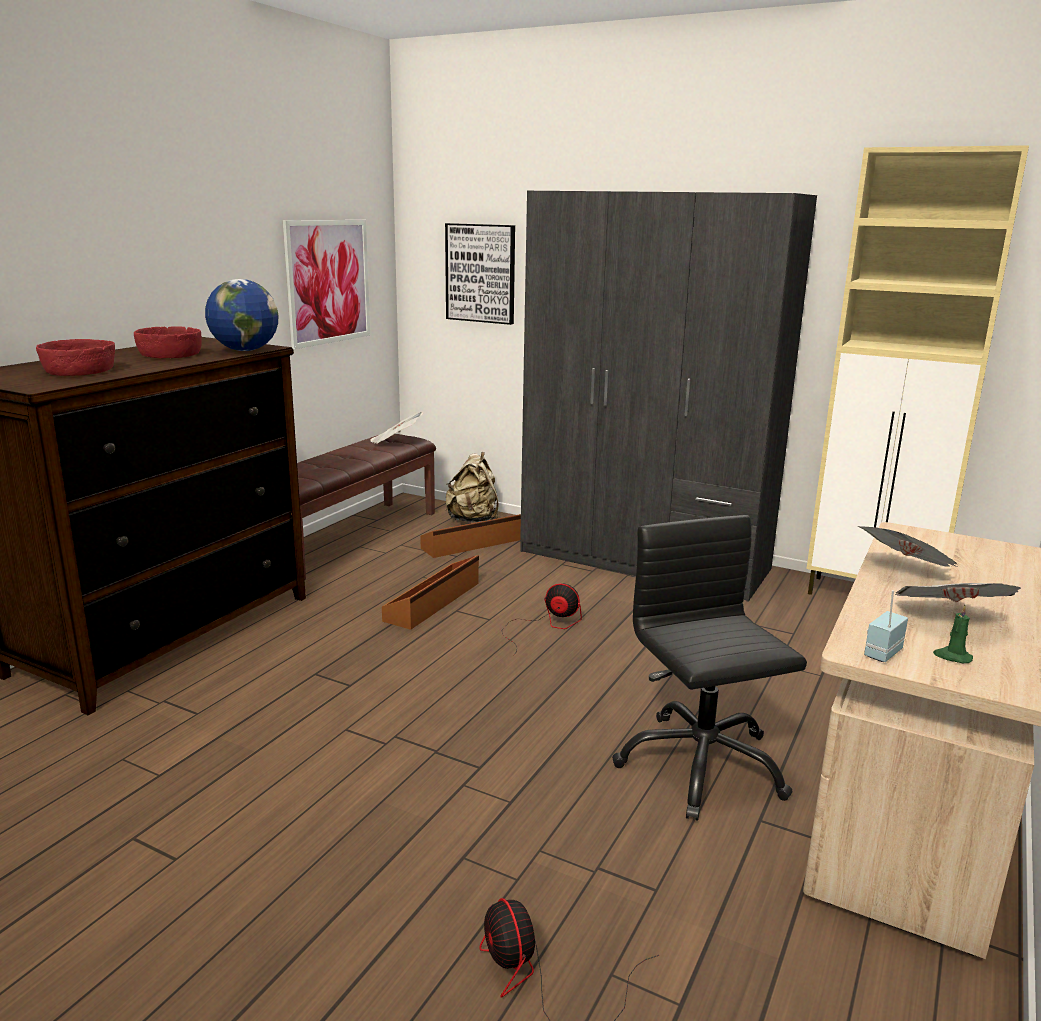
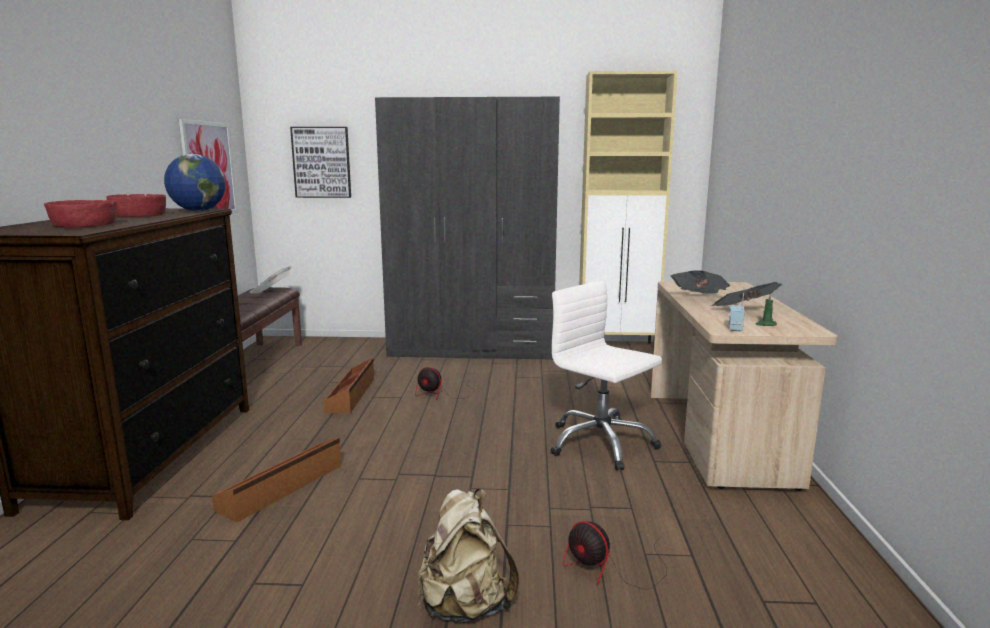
camera: 25 degrees left, 5 degrees down
(473, 520) = (335, 344): beige backpack -> beige backpack (465, 606)
(474, 544) = (349, 357): brown storage box -> brown storage box (283, 487)
(545, 626) = (442, 394): fan -> fan turned 150 degrees counterclockwise
(700, 765) = (600, 443): black office chair -> white office chair

